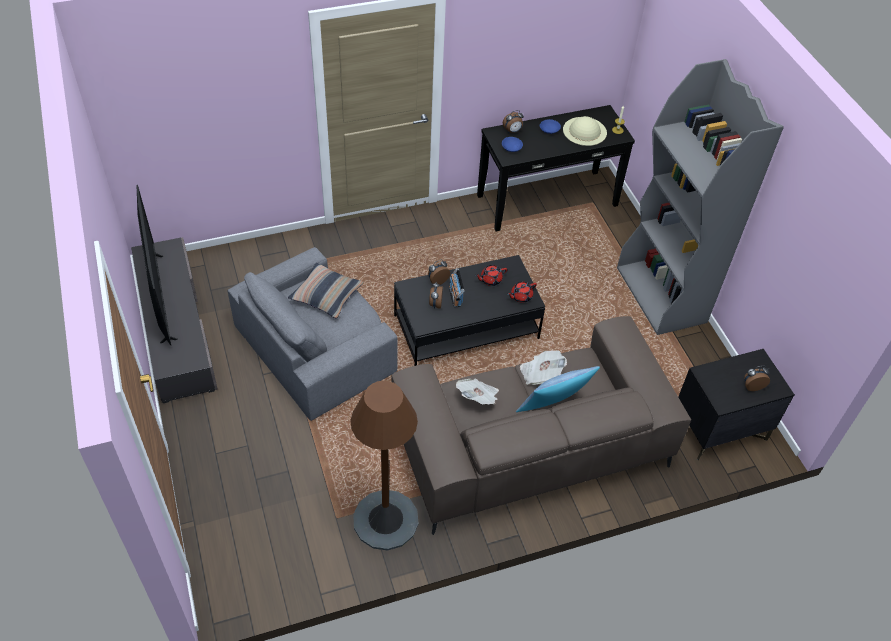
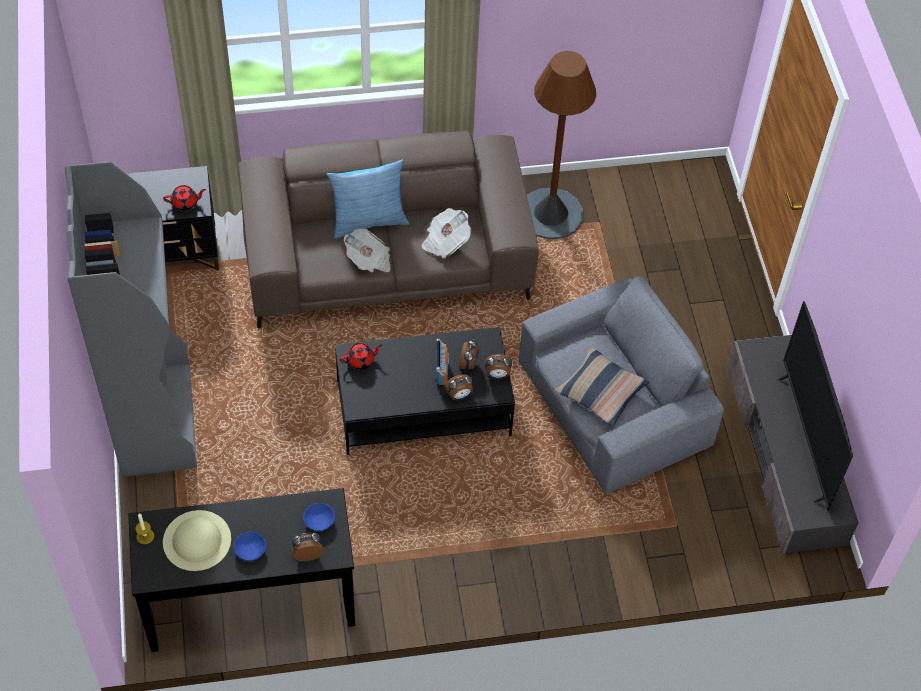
camera: 170 degrees left, 5 degrees up
(490, 280) = (392, 388): red teapot -> red teapot (185, 203)
(752, 386) = (154, 188): alarm clock -> alarm clock (497, 375)

